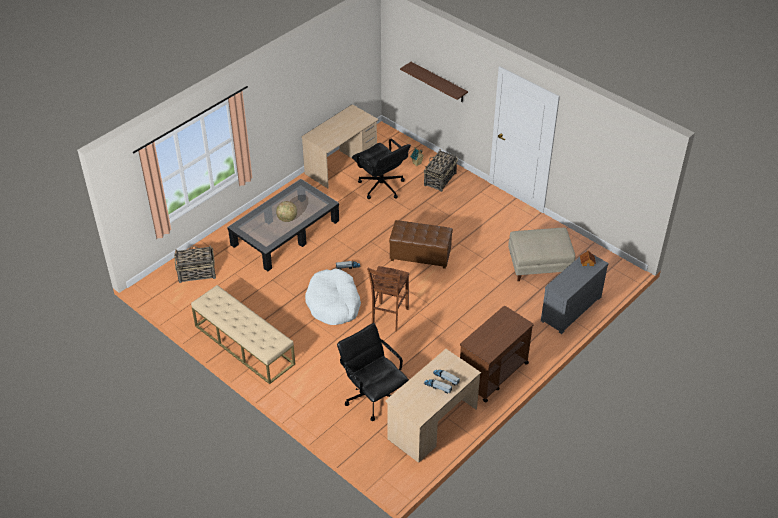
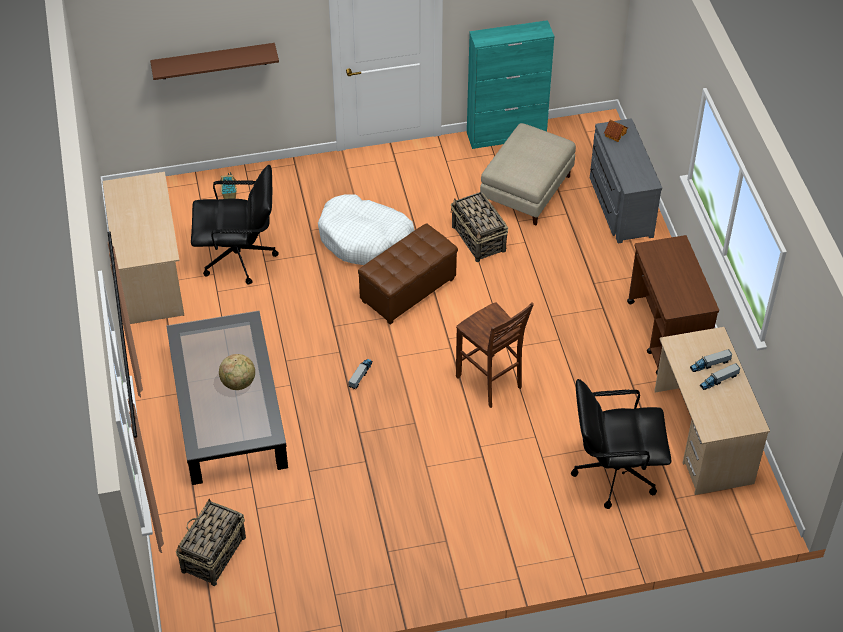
camera: 55 degrees left, 5 degrees up
(244, 344) = (408, 566): beige bench -> none
(333, 303) = (415, 426): white dog bed -> white dog bed (365, 239)
(439, 179) = (284, 193): basket -> basket (479, 239)
(572, 237) = (507, 135): none -> turquoise cabinet

